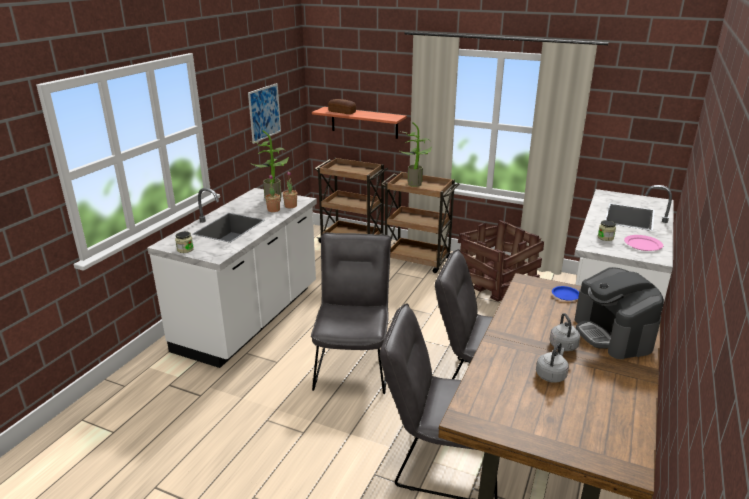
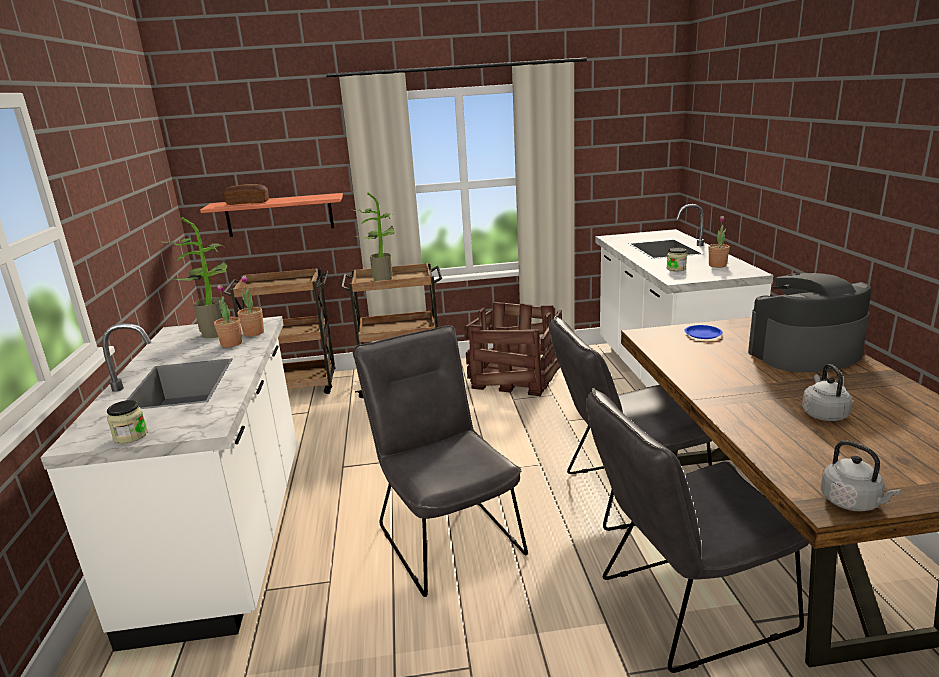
camera: 30 degrees left, 5 degrees down
(264, 112) = (137, 213): picture -> none
(564, 347) = (785, 382): grey kettle -> grey kettle (852, 502)
(613, 334) = (804, 354): coffee machine -> coffee machine turned 120 degrees clockwise
(643, 244) = (717, 265): pink plate -> potted plant

